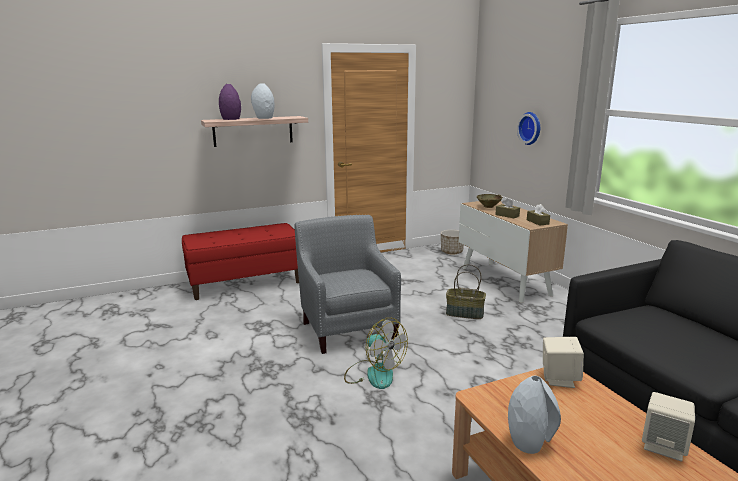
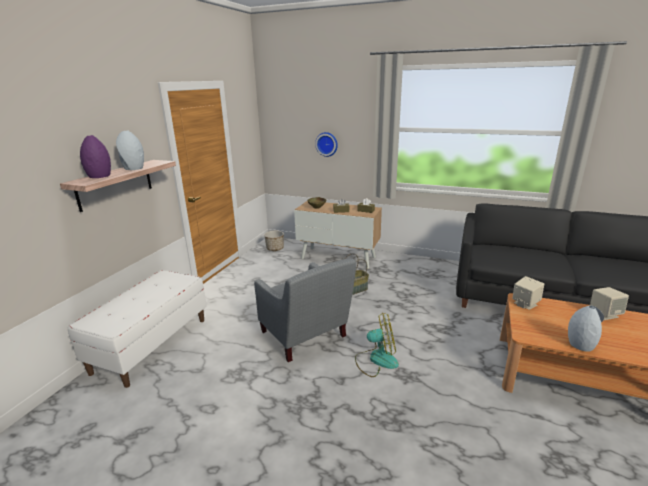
camera: 45 degrees left, 5 degrees up
(245, 283) = (151, 344): red bench -> white bench
(348, 327) = (305, 337): grey armchair -> grey armchair turned 150 degrees counterclockwise

